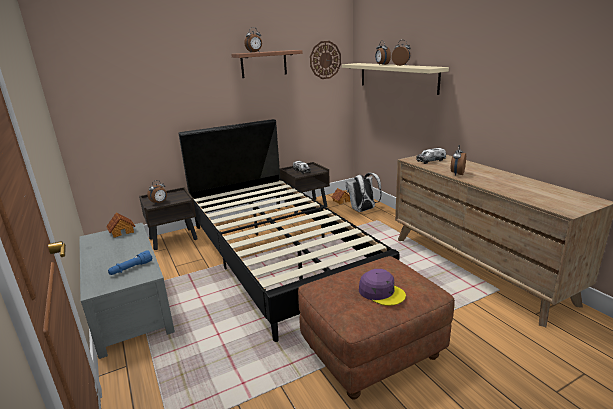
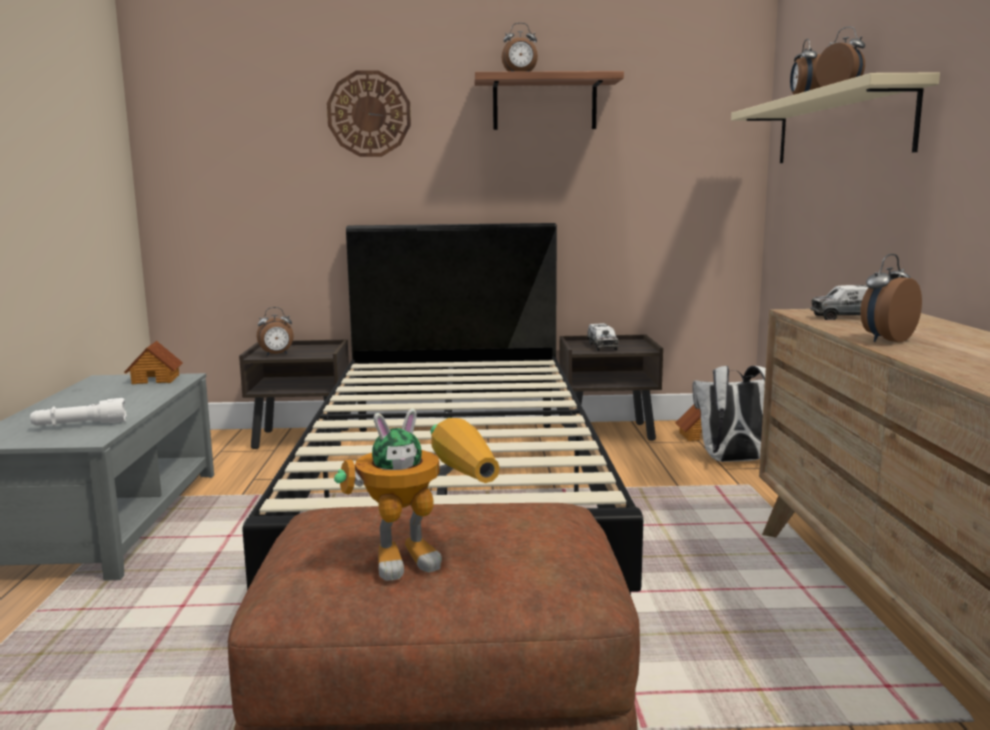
camera: 25 degrees right, 10 degrees down
(131, 268) = (80, 425): blue flashlight -> white flashlight
(325, 60) = (695, 104): wall clock -> wall clock (369, 114)
(381, 292) = (427, 556): purple cap -> toy robot

